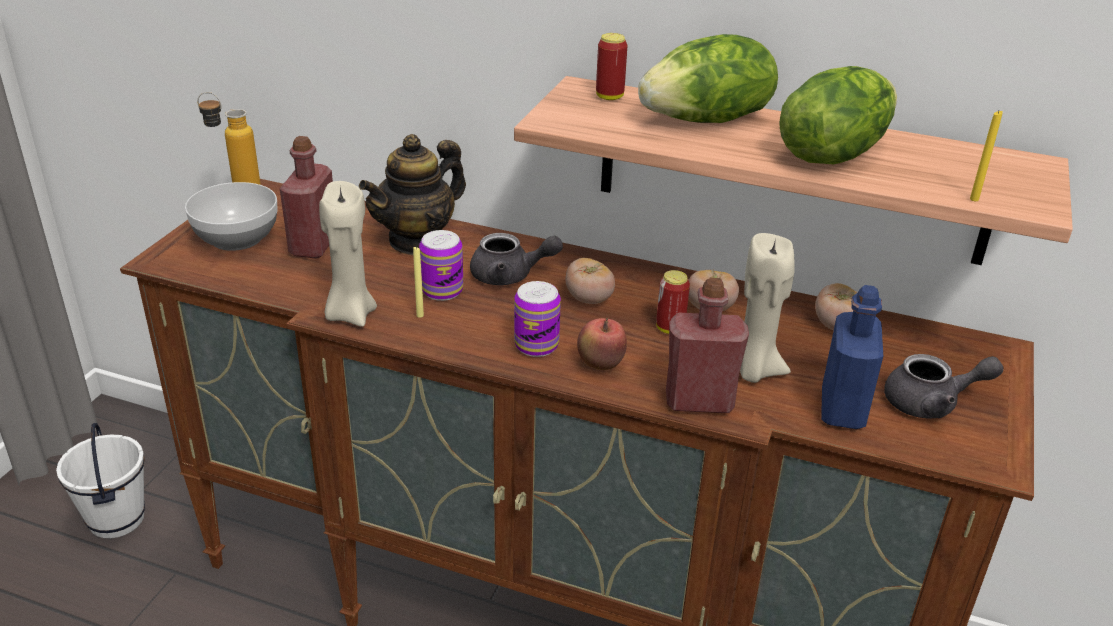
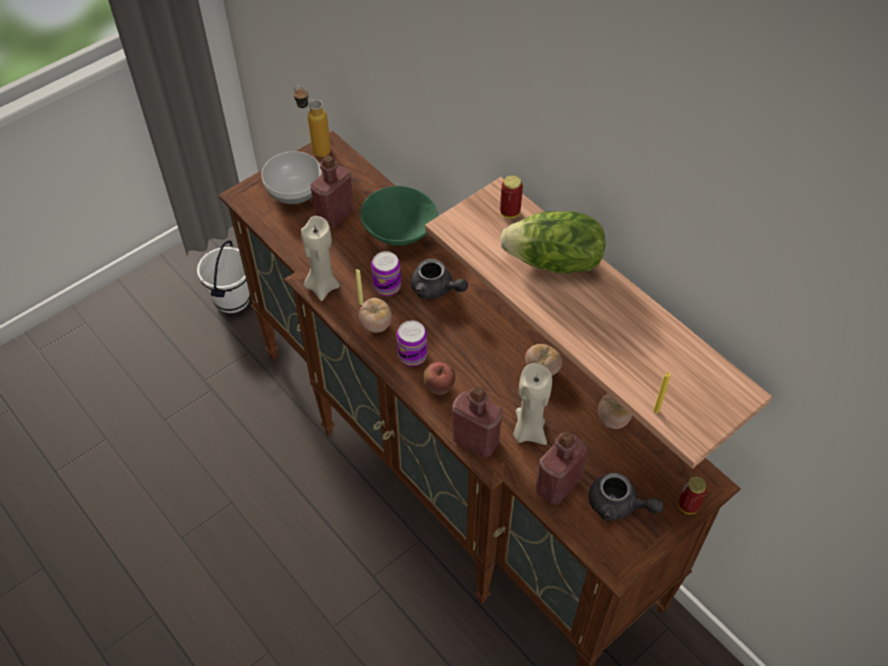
camera: 30 degrees right, 20 degrees up
(418, 240) = (400, 234): teapot -> green bowl
(589, 299) = (471, 330): tomato -> tomato (376, 324)
(670, 328) = (503, 375): can -> can (688, 506)
(832, 153) = (606, 328): lettuce -> none
(842, 409) = (557, 485): blue bottle -> red bottle

